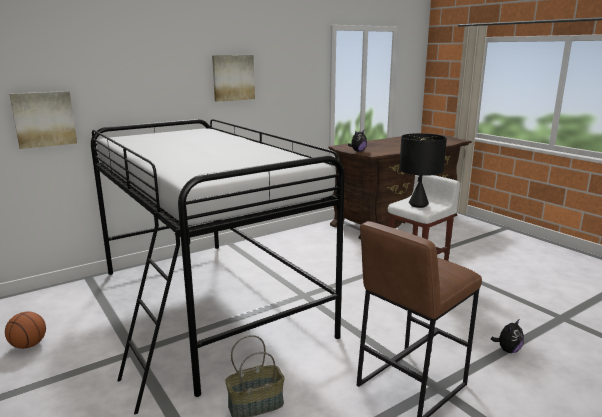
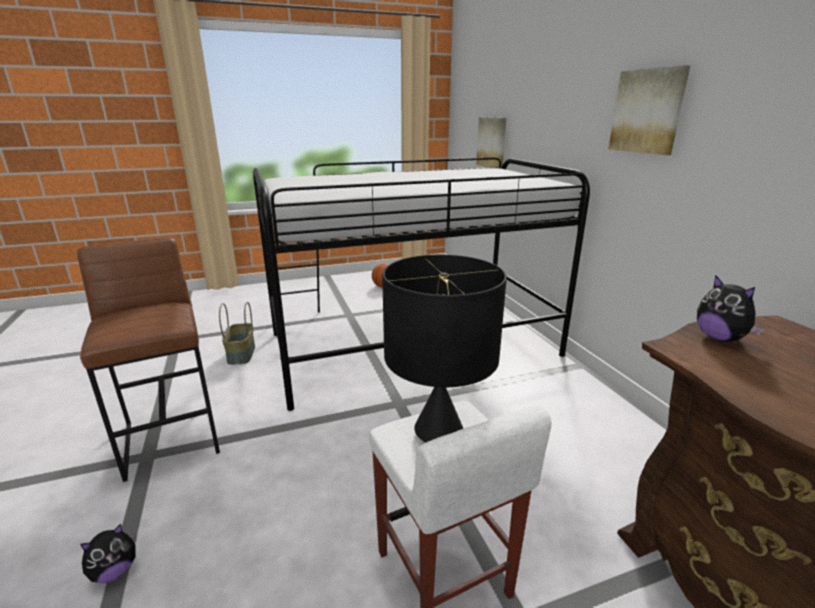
camera: 105 degrees right, 5 degrees up
(507, 350) = (115, 571): plush toy -> plush toy turned 105 degrees counterclockwise

